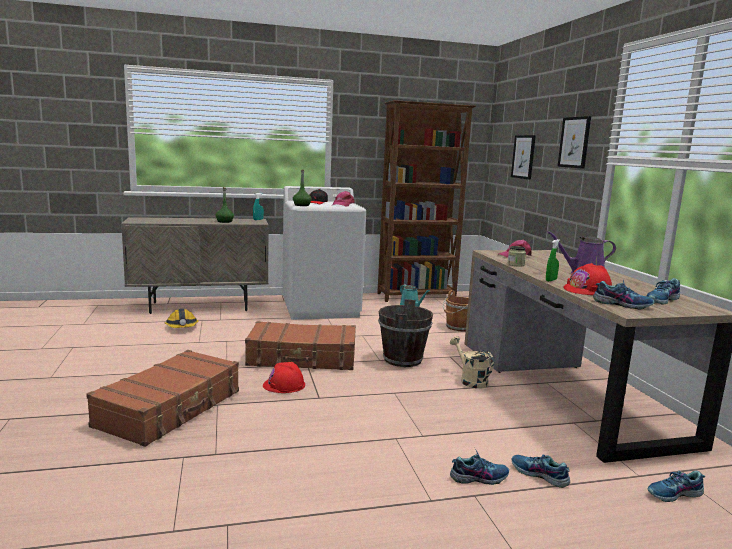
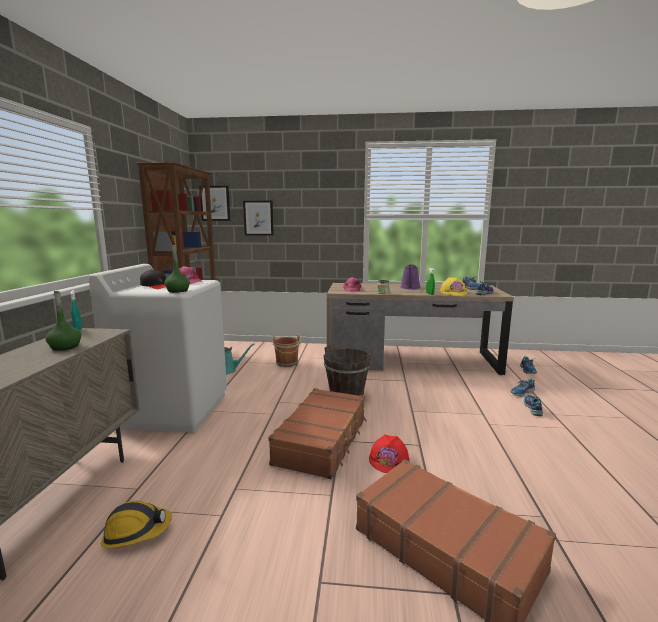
camera: 70 degrees left, 0 degrees up
(470, 380) = (393, 381): beige watering can -> none
(574, 142) = (325, 205): picture -> picture (215, 203)
(588, 290) = (453, 292): red hard hat -> yellow hard hat

